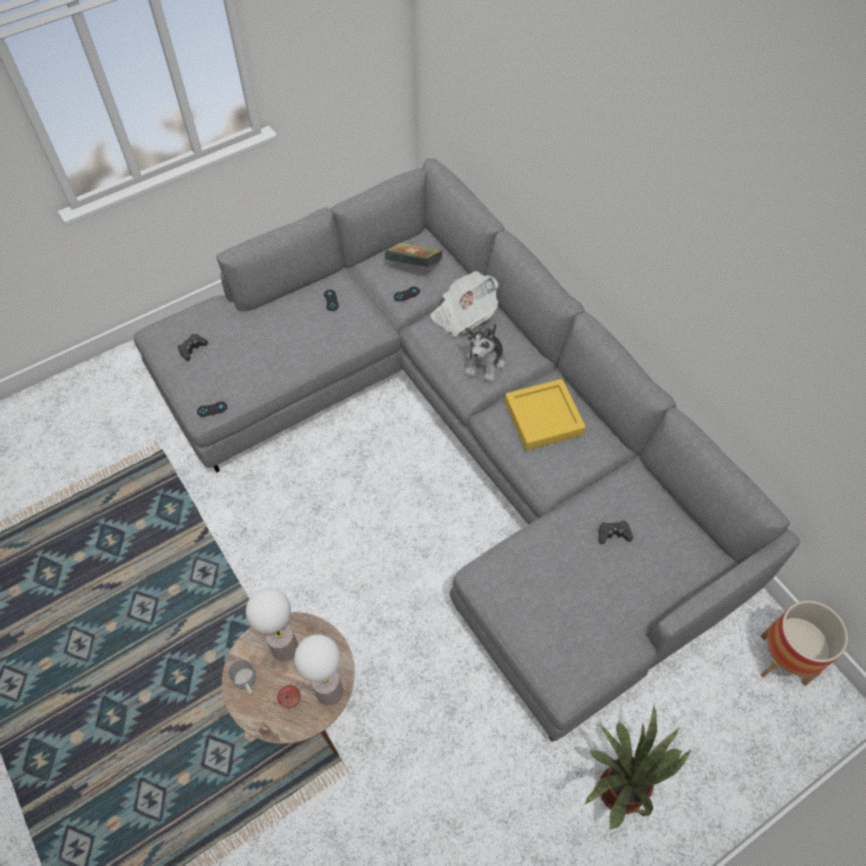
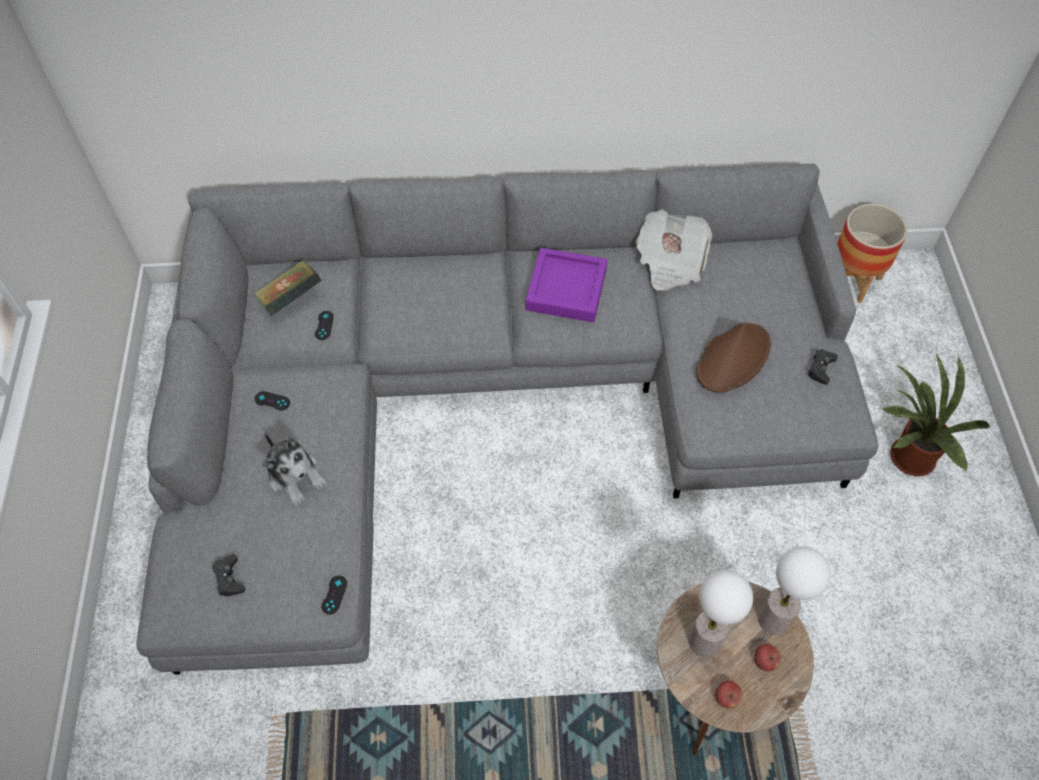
camera: 60 degrees left, 0 degrees up
(247, 683) = (726, 698): white mug -> apple
(463, 315) = (393, 290): newspaper -> newspaper (670, 262)
(485, 362) = (466, 302): plush toy -> plush toy (295, 475)
(543, 418) = (566, 289): yellow tray -> purple tray
(562, 564) = (733, 358): none -> brown hat
(613, 534) = (724, 303): black game controller -> black game controller (820, 368)

